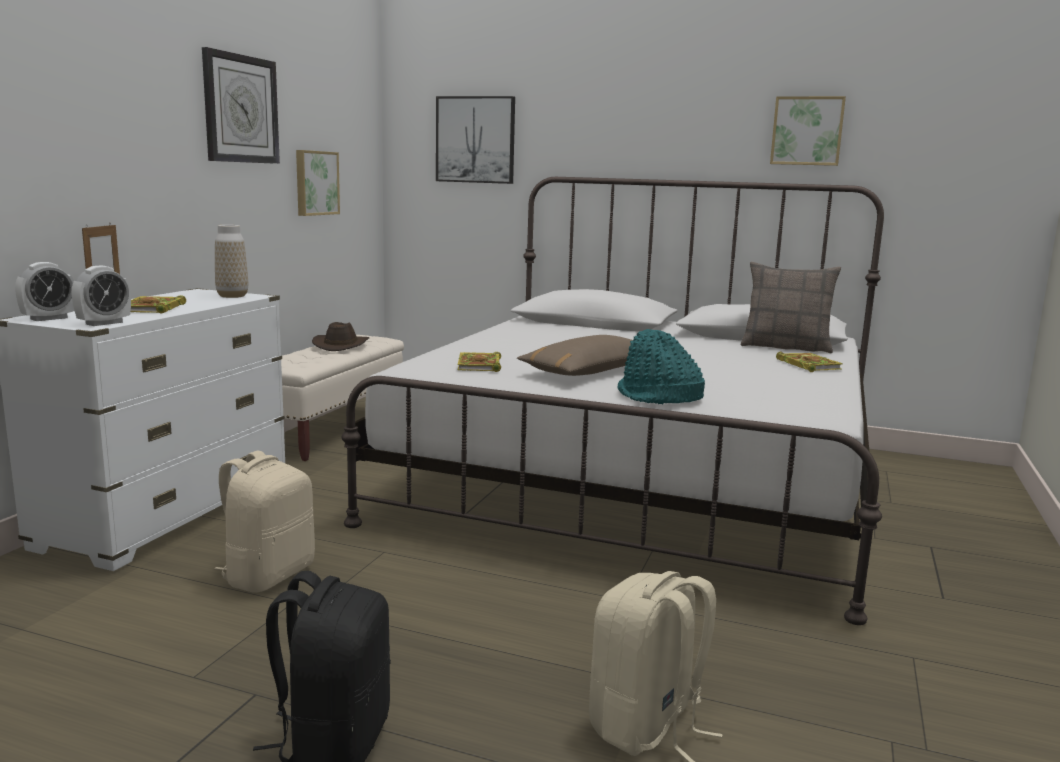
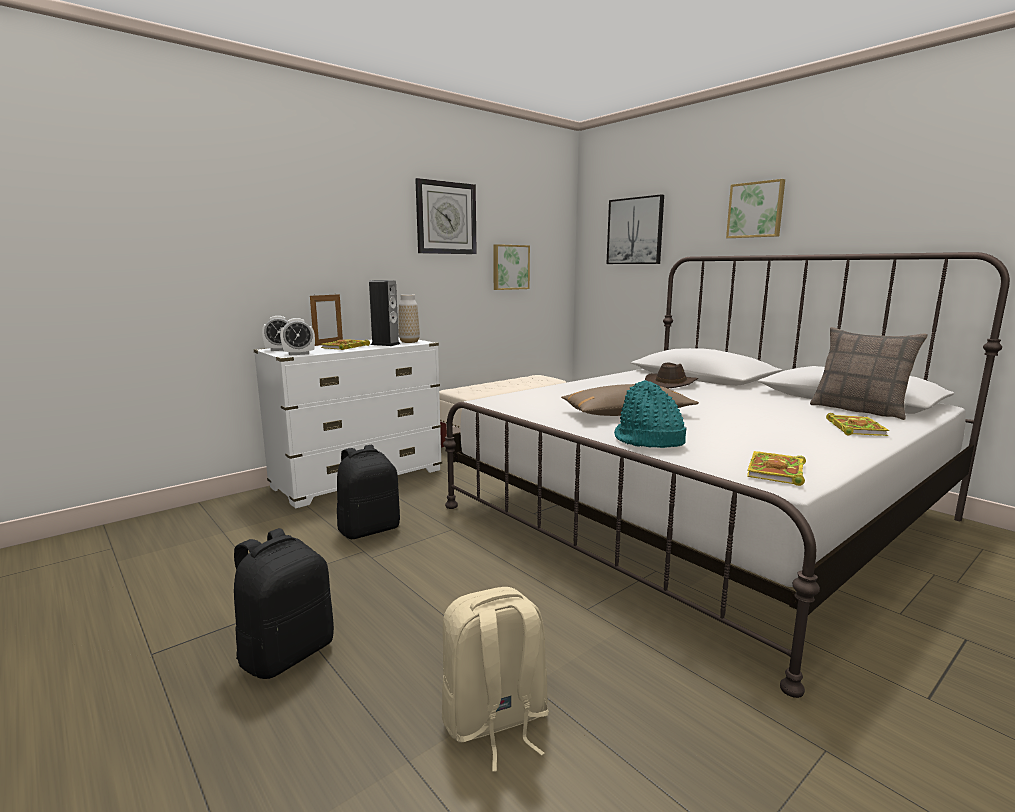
camera: 30 degrees right, 0 degrees up
(205, 301) = (385, 344): none -> speaker
(268, 575) = (369, 529): beige backpack -> black backpack
(341, 345) = (517, 381): brown hat -> brown hat (671, 384)
(480, 366) = (546, 401): book -> book (776, 472)
(807, 131) = (925, 200): picture -> picture (756, 210)

